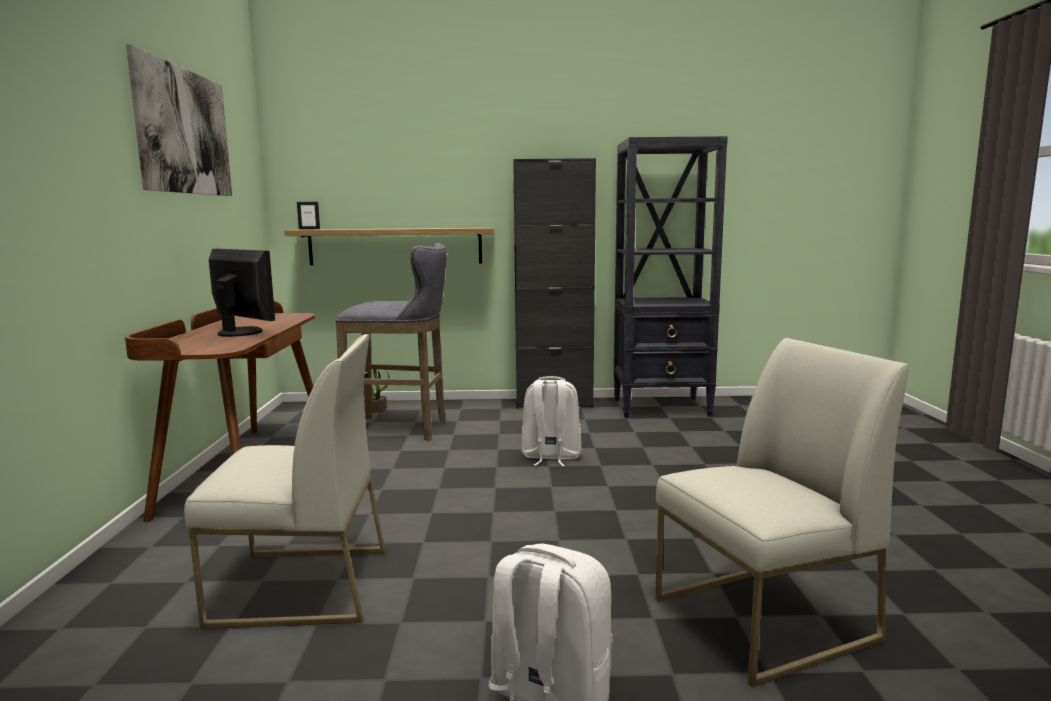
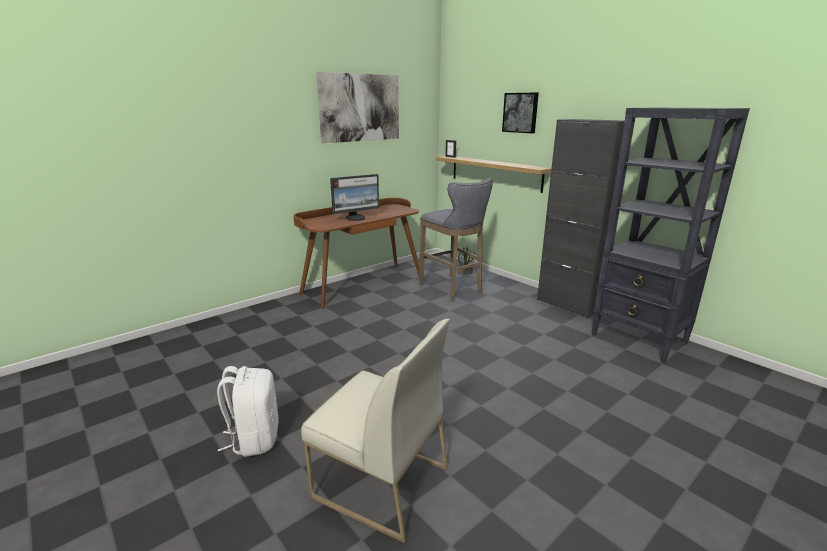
camera: 50 degrees right, 10 degrees up
(241, 332) = (356, 218): monitor -> monitor turned 60 degrees clockwise
(300, 587) = (285, 345): white chair -> none
(430, 156) = (521, 112): none -> picture
(550, 456) = (487, 338): white backpack -> none

